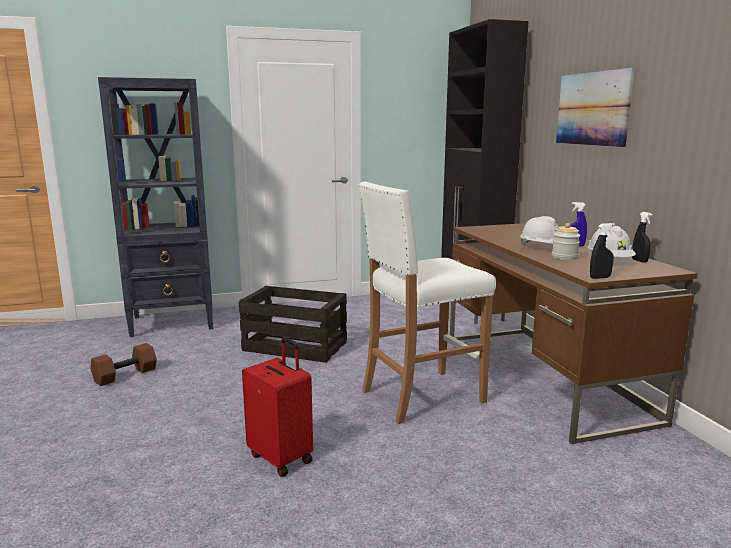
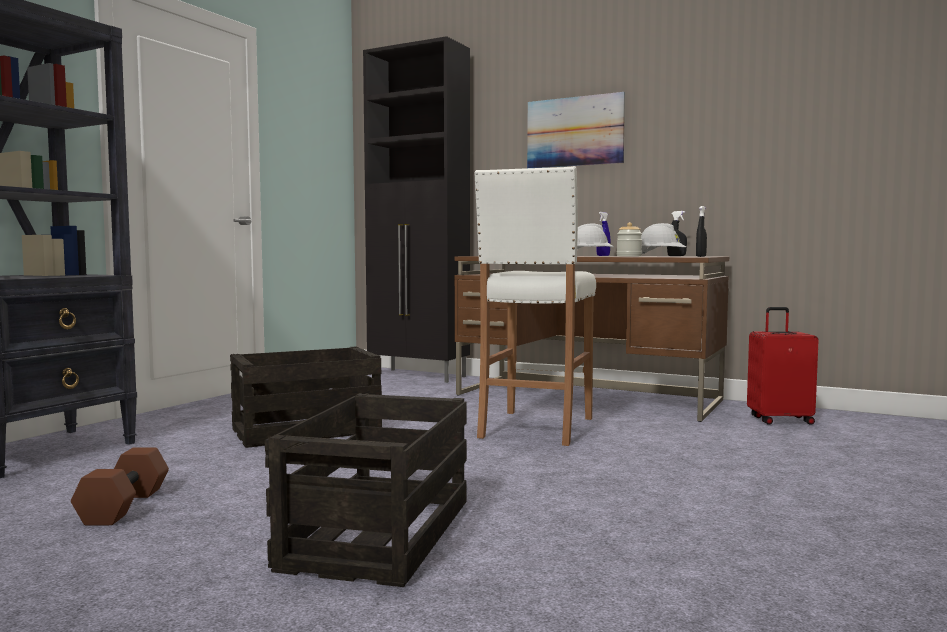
camera: 45 degrees left, 10 degrees down
(154, 445) = (379, 533): none -> crate
(282, 457) = (539, 492): red suitcase -> red suitcase (780, 420)

